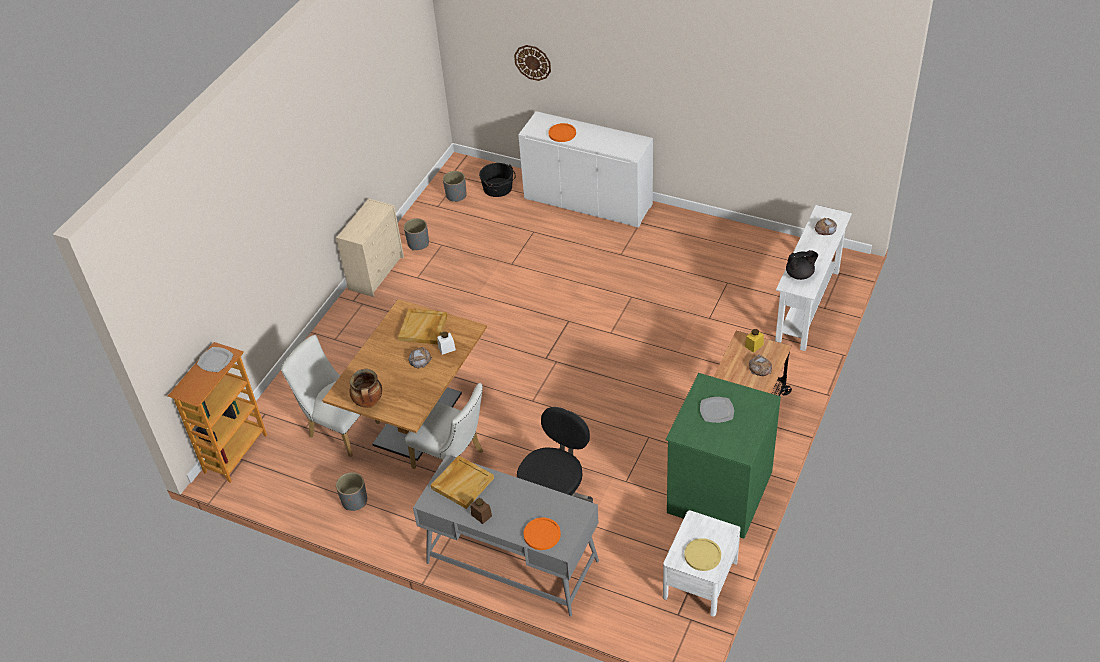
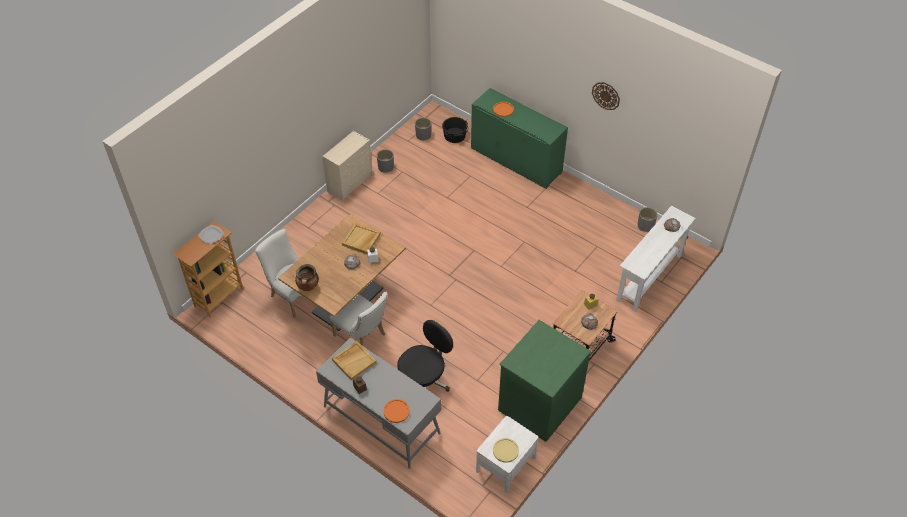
camera: 10 degrees right, 5 degrees up
(354, 501) = (288, 350): grey planter -> grey planter (645, 226)
(532, 62) = (492, 53): wall clock -> wall clock (606, 95)
(588, 202) = (516, 160): white cabinet -> green cabinet
(716, 411) = (541, 351): plate -> none
(800, 274) = (641, 258): black teapot -> none

